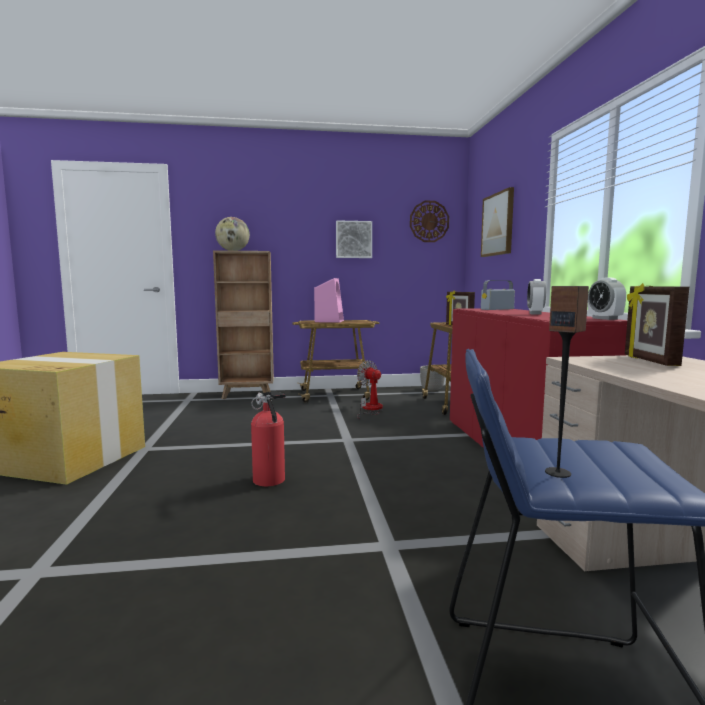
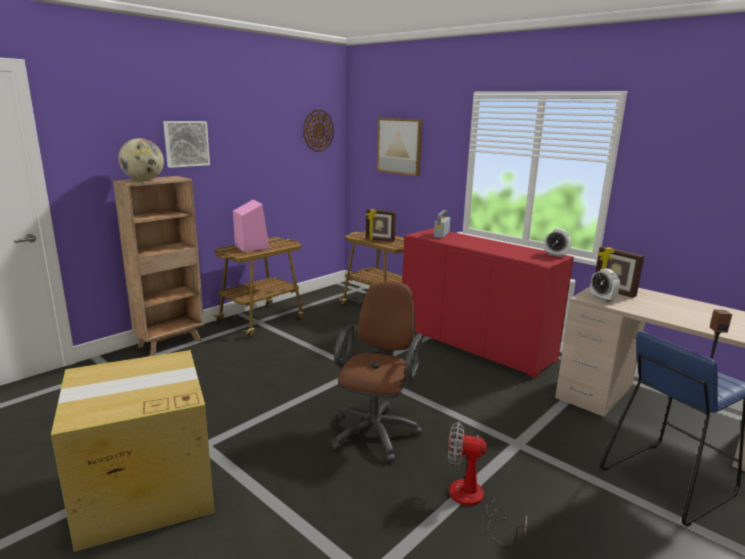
camera: 40 degrees left, 10 degrees up
(270, 481) = (376, 430): fire extinguisher -> brown office chair
(353, 239) = (255, 153): picture -> picture (186, 143)
(370, 409) = (322, 330): fan -> fan (474, 502)
(432, 390) = (333, 294): planter -> none
(535, 314) = (495, 246): alarm clock -> alarm clock (602, 298)

